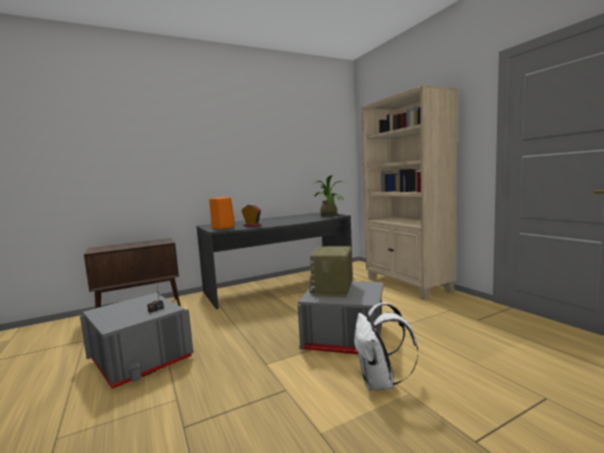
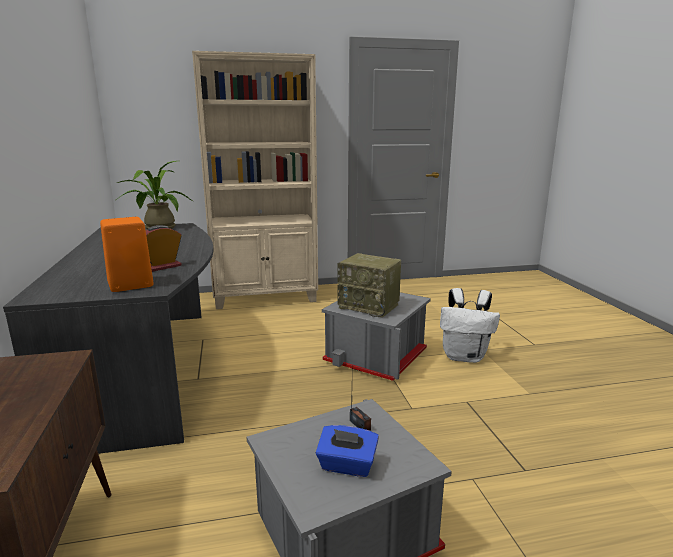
camera: 75 degrees left, 10 degrees up
(121, 312) = (347, 465): none -> blue tissue box

